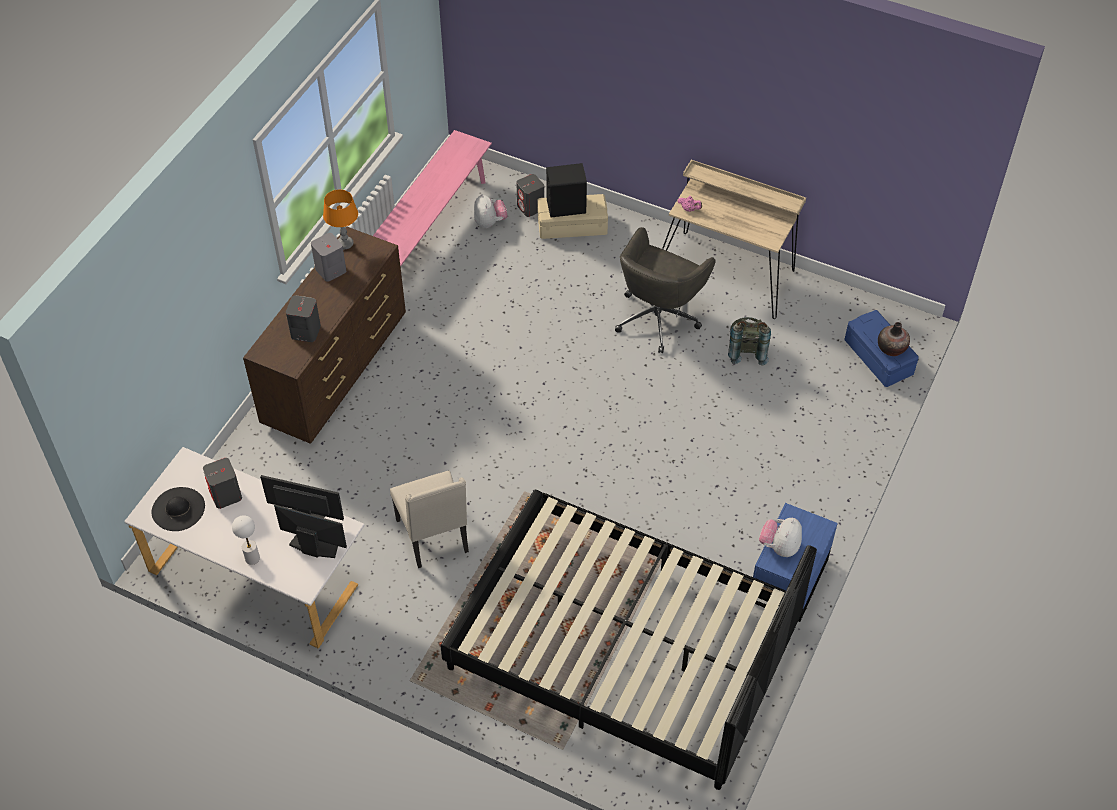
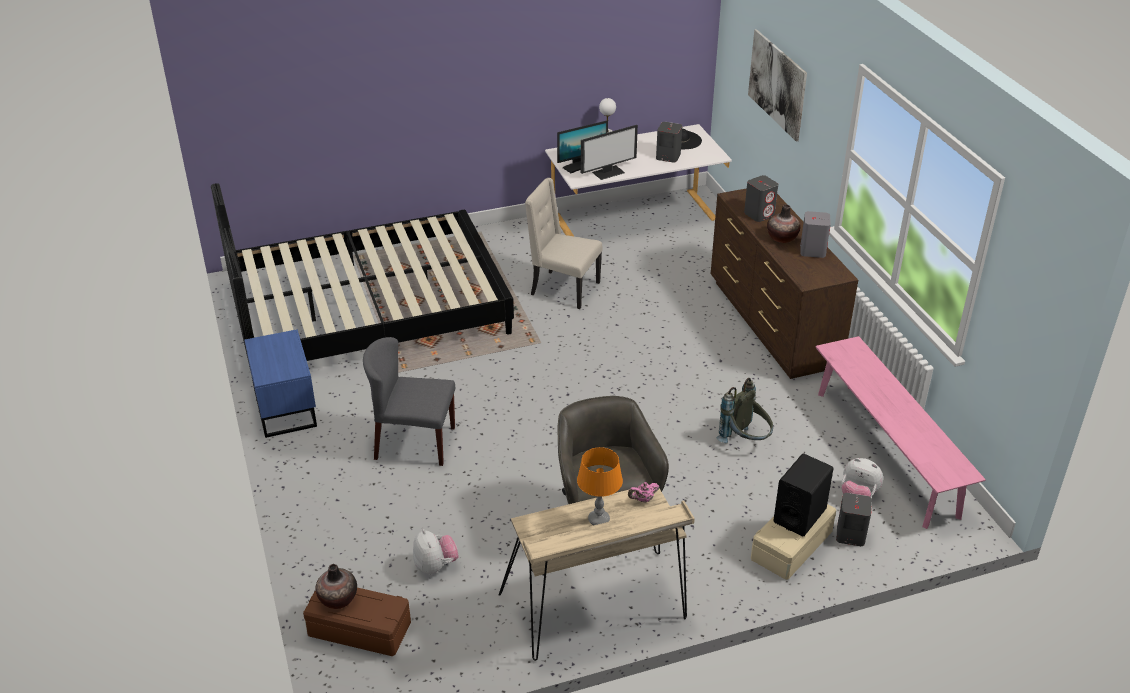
camera: 135 degrees right, 15 degrees down
(178, 318) = (777, 84): none -> picture
(330, 297) = (782, 238): none -> vase
(345, 244) = (836, 269): orange table lamp -> orange table lamp (598, 519)
(720, 468) = (414, 443): none -> grey chair
(746, 350) = (493, 546): grey backpack -> grey backpack (745, 442)
(779, 546) = (288, 348): plush toy -> plush toy (435, 566)
(879, 357) = (358, 630): blue storage box -> brown storage box

